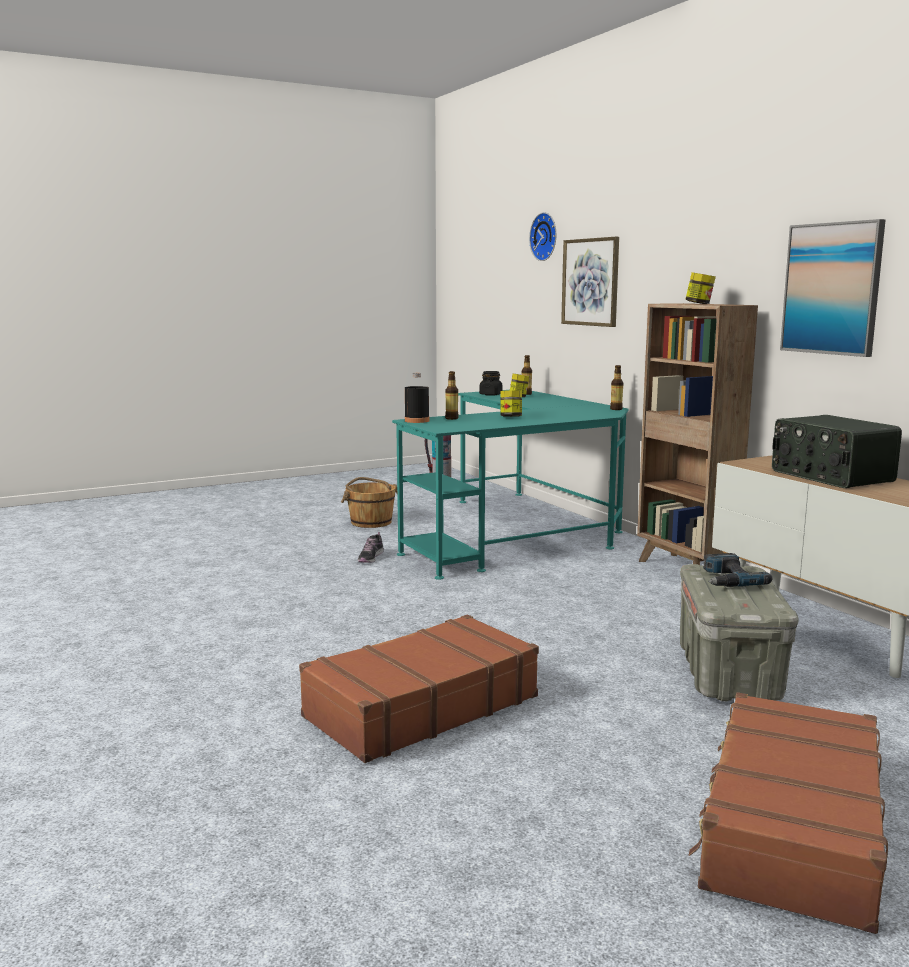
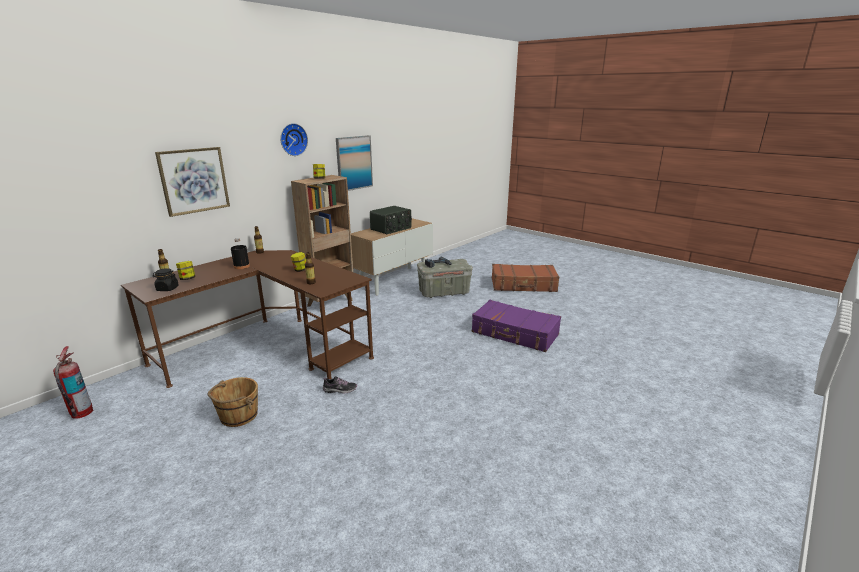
camera: 110 degrees left, 10 degrees up
(417, 421) = (324, 290): black bottle -> black bottle (241, 266)
(420, 706) = (515, 333): brown suitcase -> purple suitcase
(521, 532) = (267, 348): turquoise desk -> brown desk
(546, 236) = (119, 150): wall clock -> wall clock (292, 139)

